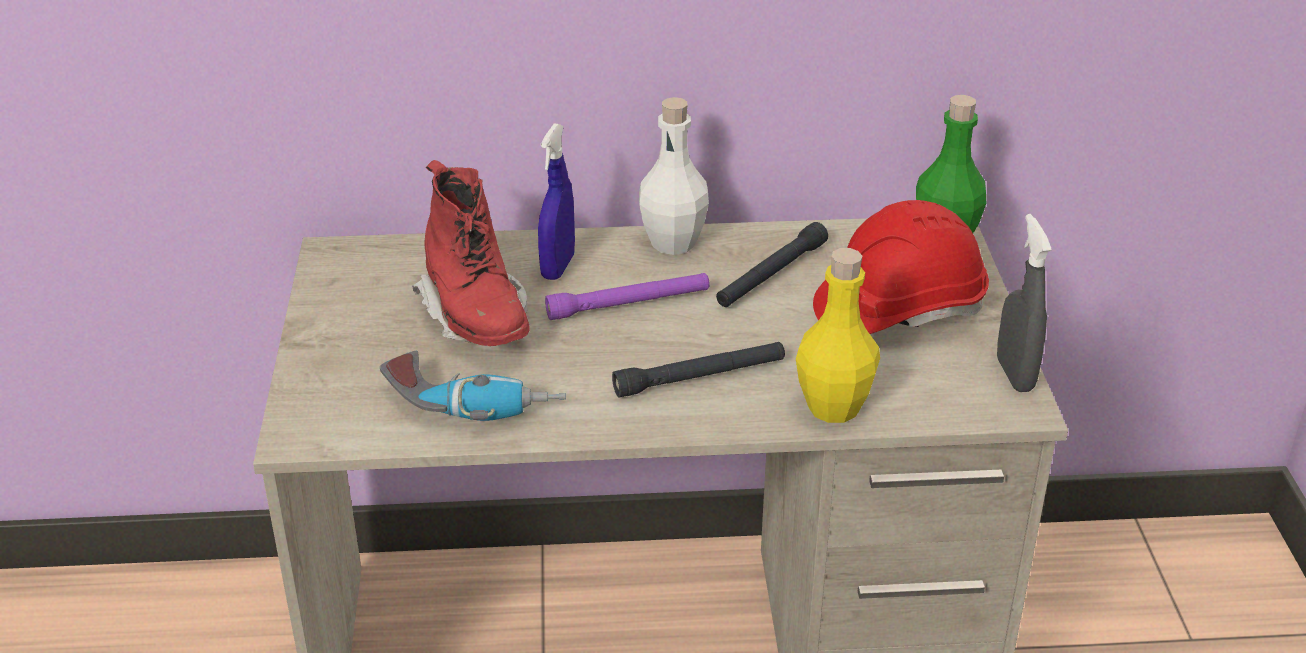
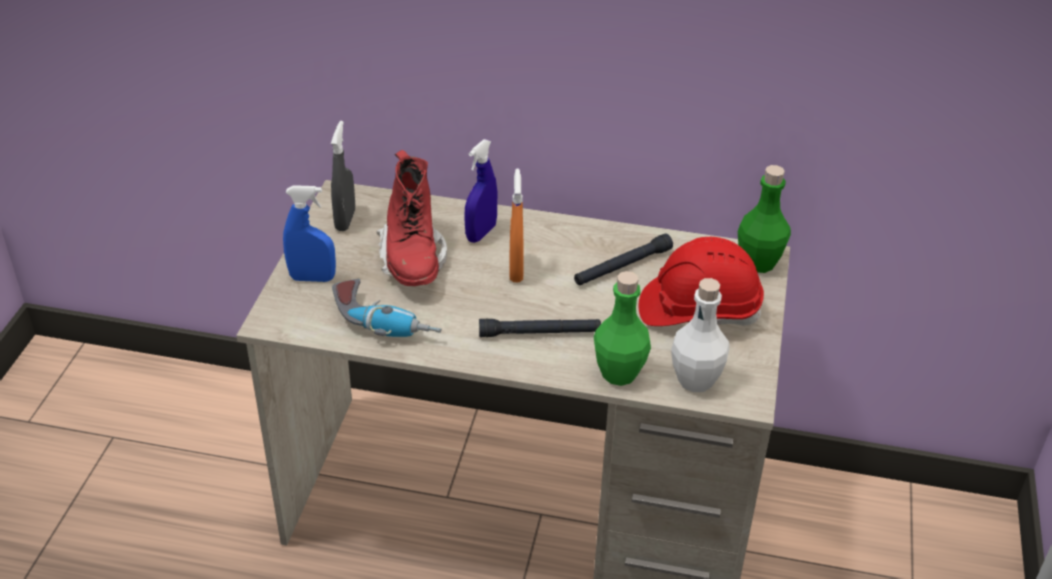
camera: 15 degrees right, 5 degrees up
(339, 366) = (312, 278): none -> blue spray bottle
(628, 304) = (516, 270): purple flashlight -> orange spray bottle
(673, 243) = (566, 229): white bottle -> white bottle (695, 380)
(833, 407) = (619, 373): yellow bottle -> green bottle
(1014, 374) = (756, 375): grey spray bottle -> grey spray bottle (345, 220)

